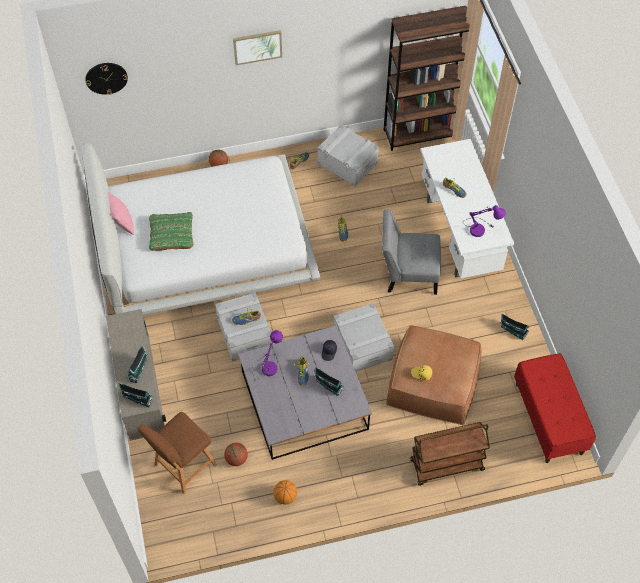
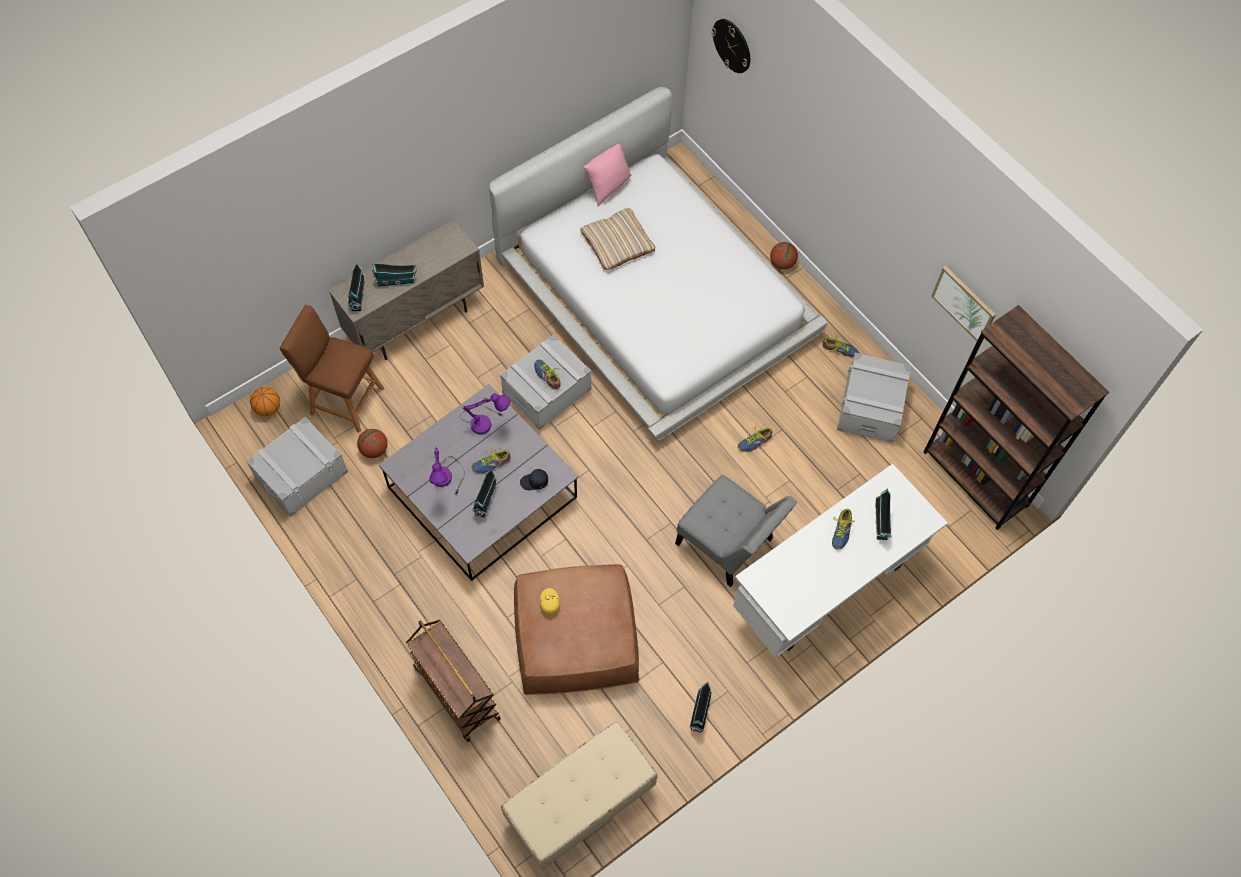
camera: 65 degrees right, 5 degrees up
(171, 234) = (617, 242): green pillow -> beige pillow
(257, 47) = (874, 174): picture -> picture (964, 304)
(285, 496) = (345, 521): basketball -> basketball (268, 408)
(362, 344) = (591, 529): grey storage box -> grey storage box (301, 474)
(408, 273) = (728, 545): grey chair -> grey chair turned 150 degrees clockwise
(457, 169) = (881, 523): none -> toy house
(480, 228) = (792, 587): purple table lamp -> purple table lamp (447, 480)
(549, 418) = (580, 804): red bench -> beige bench

